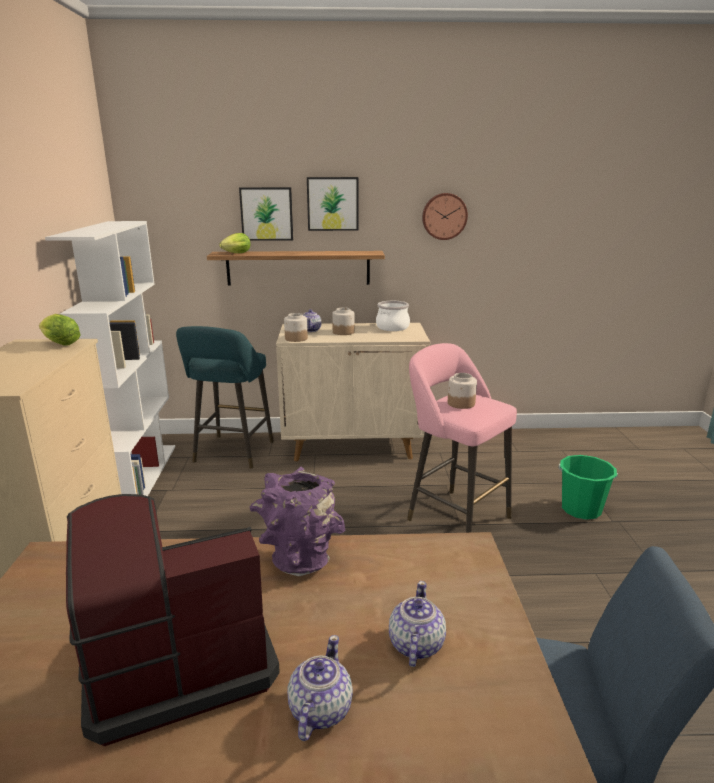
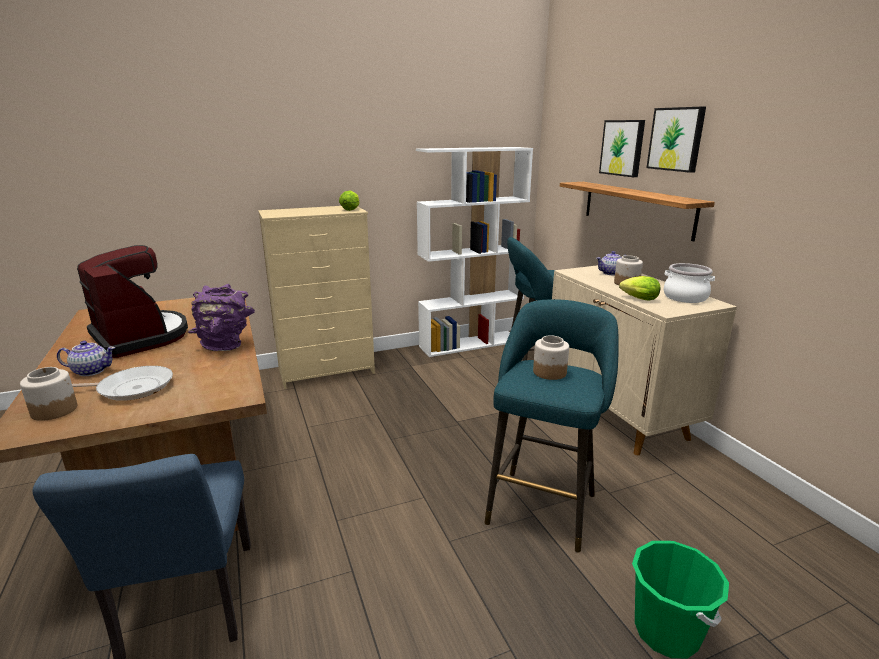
camera: 70 degrees right, 0 degrees up
(235, 253) = (583, 184): lettuce -> lettuce (637, 299)
(296, 338) = (575, 273): jar -> jar (54, 410)
(415, 645) = (132, 388): teapot -> frying pan
(444, 216) = (800, 162): wall clock -> none
(454, 516) = (543, 504): pink stool -> turquoise stool

